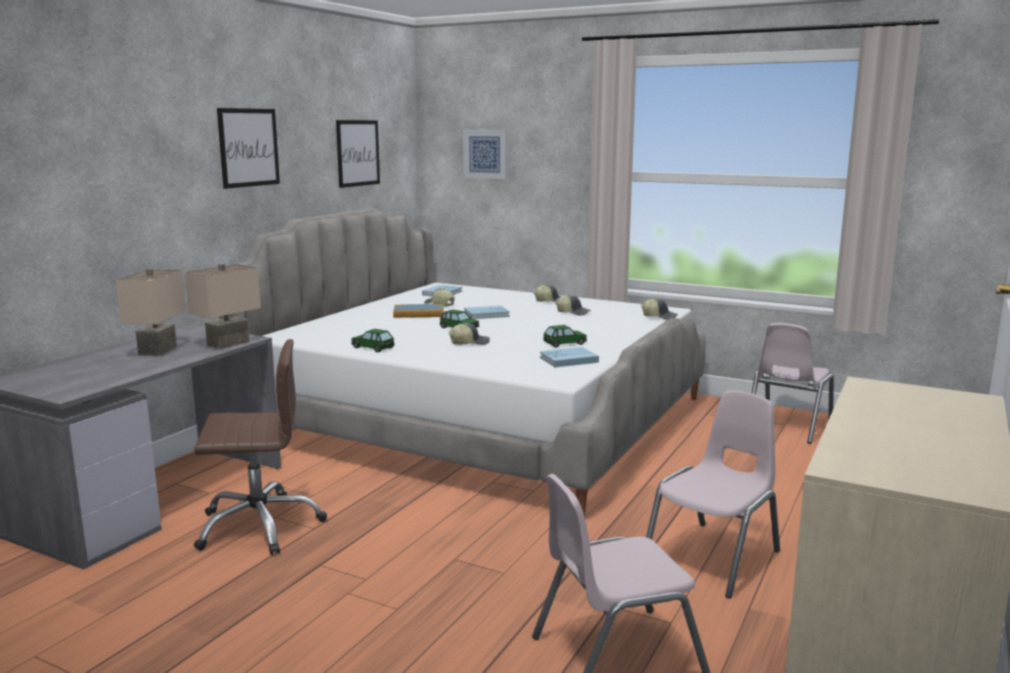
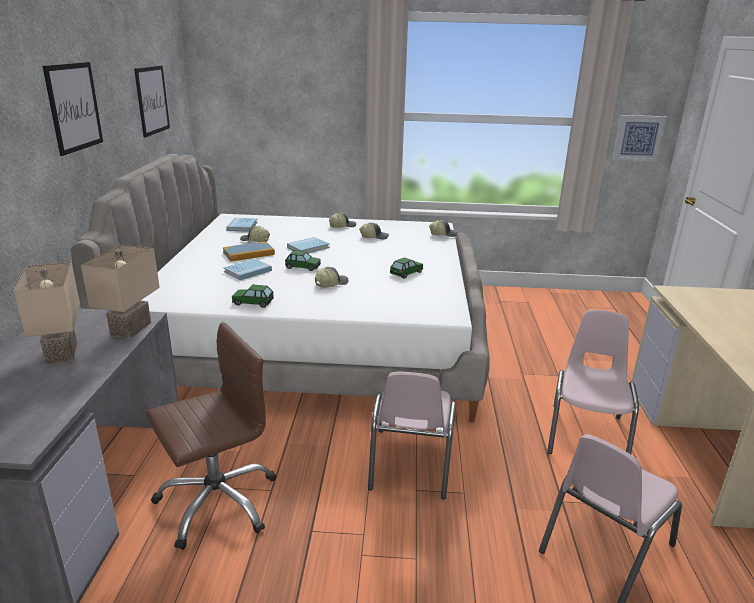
camera: 25 degrees left, 10 degrees up
(485, 154) = (260, 95): picture -> picture (638, 138)
(569, 360) = (430, 291): blue book -> blue book (248, 271)
(787, 425) = (531, 303): pink chair -> pink chair (410, 463)

